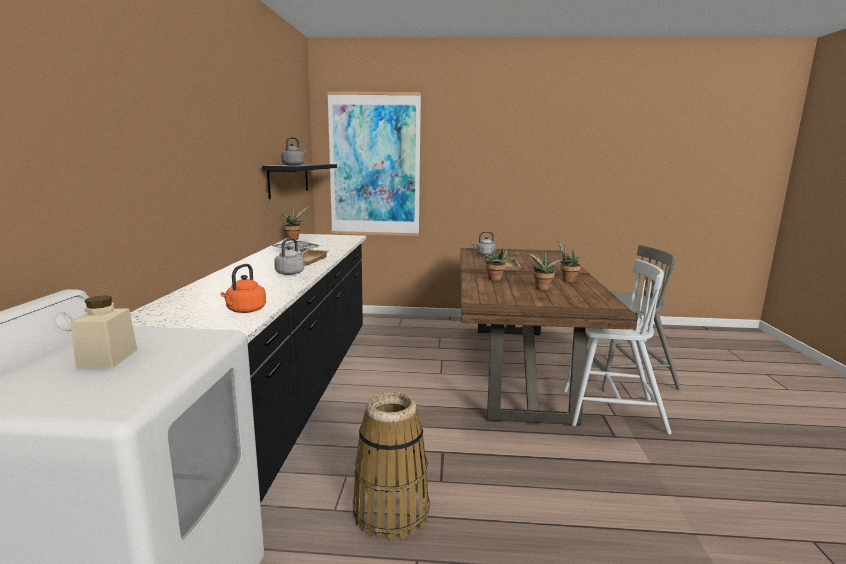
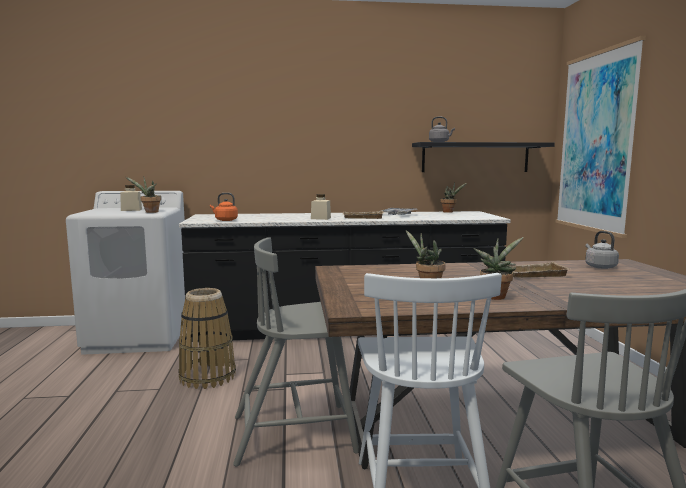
camera: 80 degrees right, 5 degrees down
(291, 273) = (320, 218): grey kettle -> beige jar
(496, 279) = (449, 272): potted plant -> potted plant (150, 212)
(532, 450) = (296, 433): none -> grey chair

